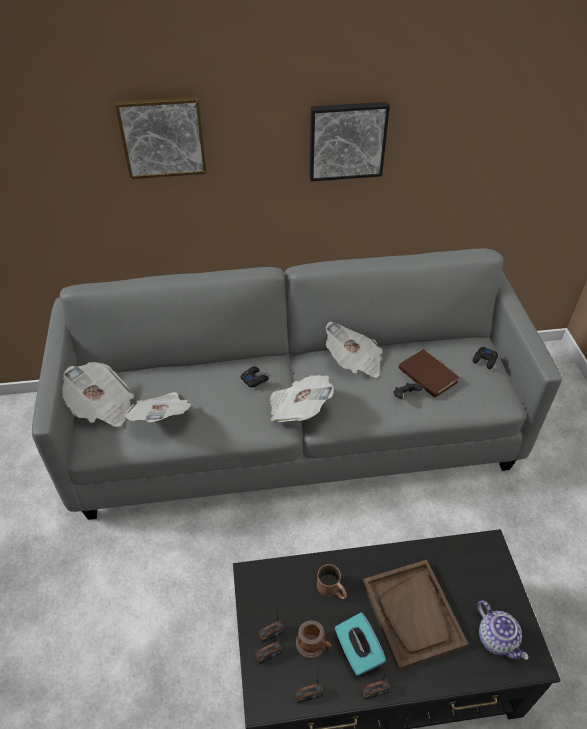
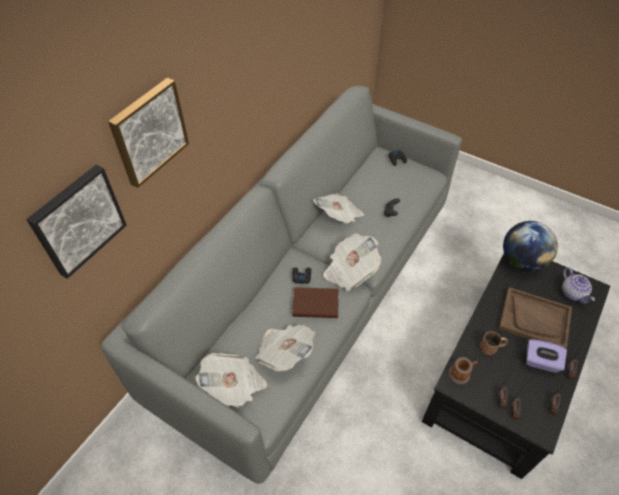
camera: 50 degrees left, 5 degrees up
(314, 645) = (523, 381): mug -> mug (461, 373)
(347, 140) = (261, 56): picture -> picture (77, 220)
(357, 652) = (541, 362): turquoise tissue box -> purple tissue box
(427, 375) = (385, 191): brown book -> brown book (315, 305)
(485, 556) = (522, 261): none -> globe
(497, 639) = (573, 293): teapot -> teapot turned 60 degrees clockwise

